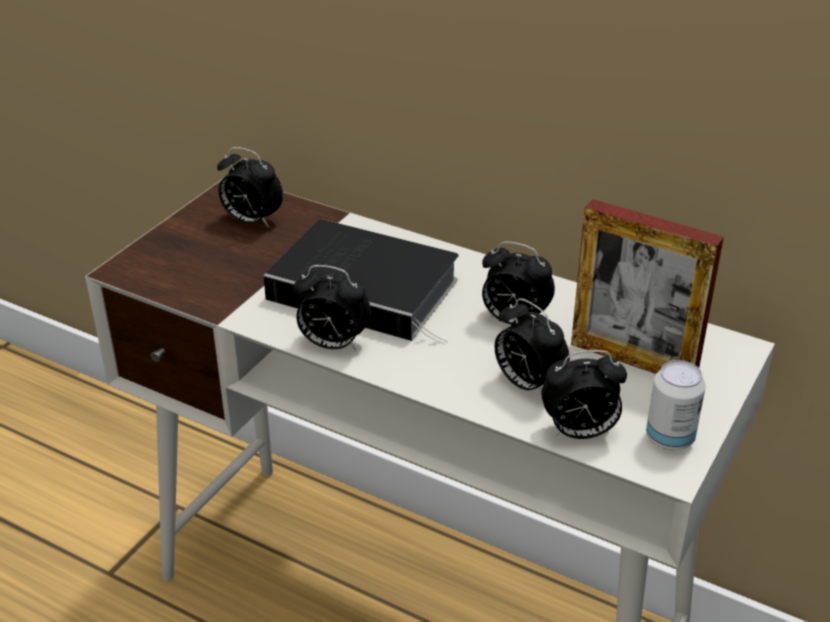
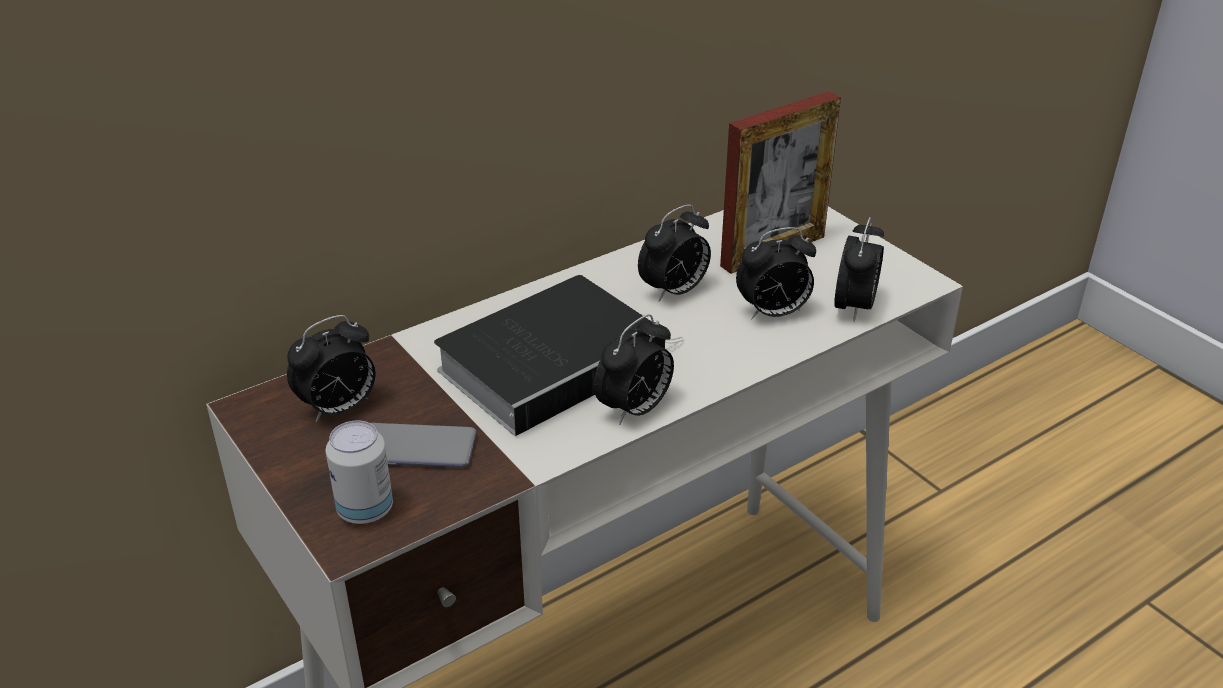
camera: 65 degrees left, 0 degrees up
(228, 263) = (415, 448): none -> phone
(669, 438) = (883, 269): can -> can (365, 509)

